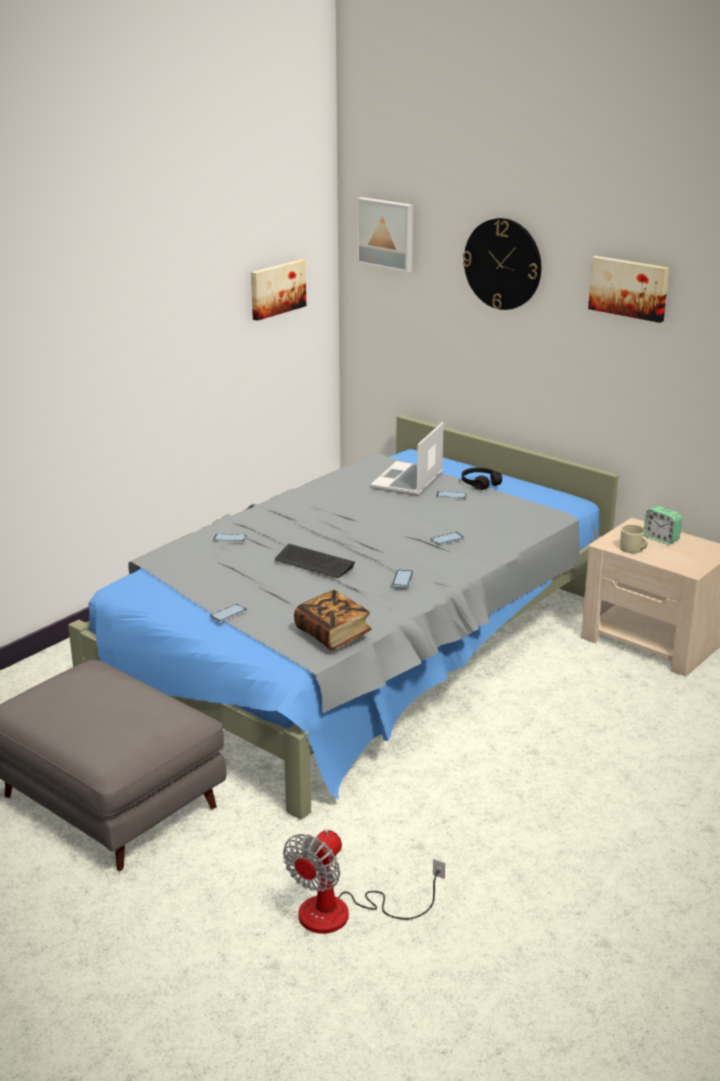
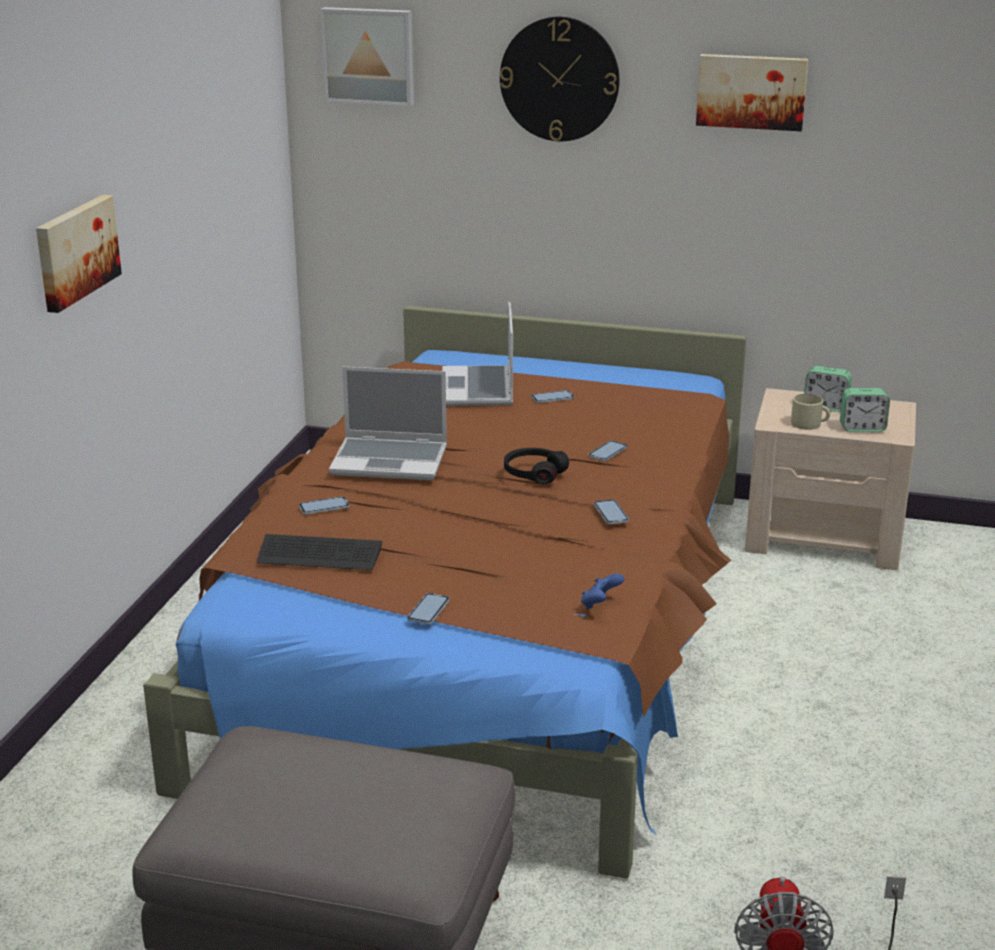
camera: 25 degrees left, 0 degrees up
(276, 289) = (237, 145): picture -> picture (75, 251)
(299, 518) = (391, 460): none -> laptop
(314, 563) = (475, 515): keyboard -> keyboard (319, 555)
(333, 634) = (600, 604): book -> blue game controller
(357, 649) = (493, 628): grey bed -> brown bed
(480, 483) = (570, 376): black headphones -> black headphones (534, 473)
(671, 559) = (862, 428): none -> alarm clock

